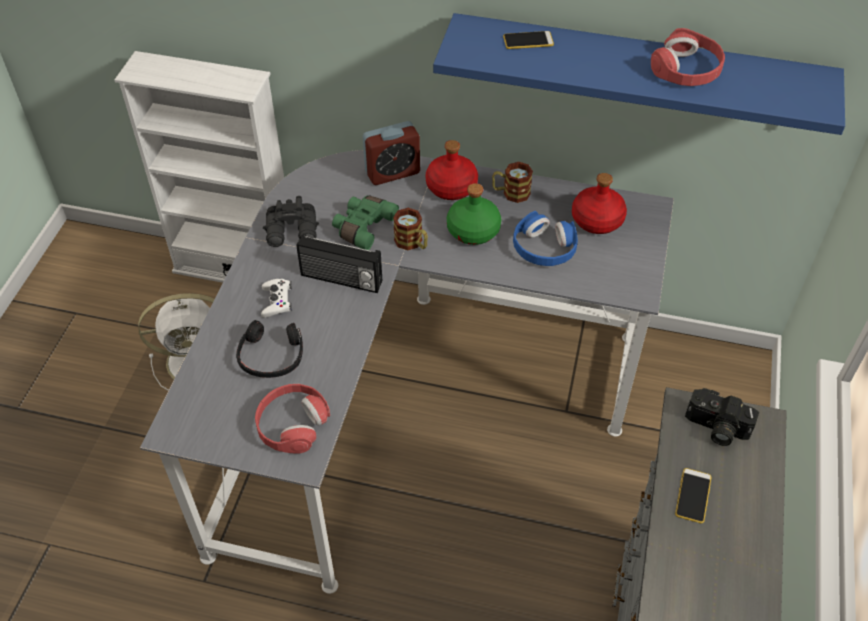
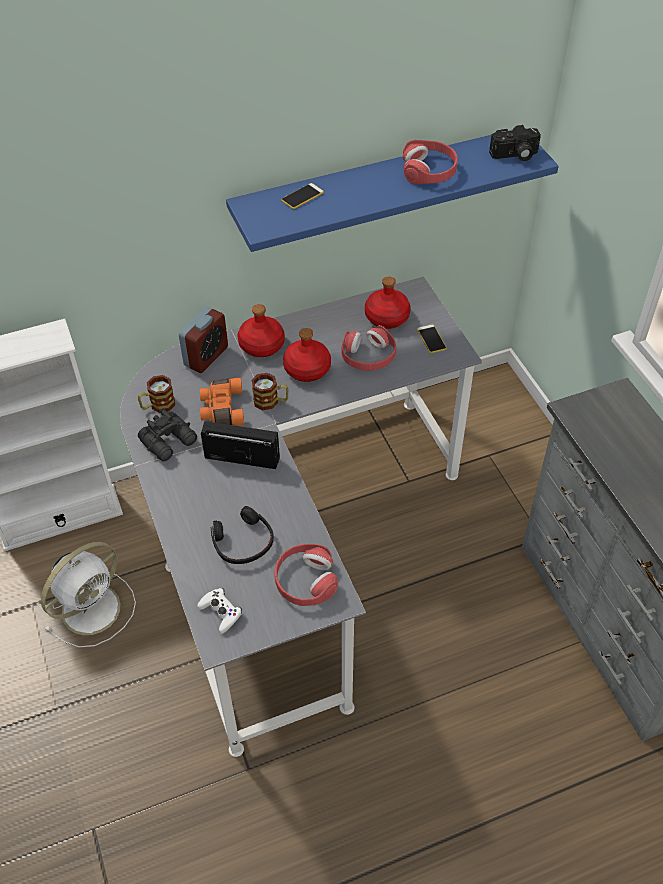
camera: 35 degrees left, 0 degrees up
(277, 301) = (208, 500): white game controller -> white game controller (221, 612)
(341, 280) = (242, 457): radio -> radio turned 150 degrees counterclockwise
(362, 227) = (221, 409): green binoculars -> orange binoculars
(473, 231) = (307, 369): green bottle -> red bottle
(510, 193) = (309, 328): mug -> mug (158, 405)
(544, 248) = (368, 356): blue headphones -> red headphones
(693, 496) = (622, 462): phone -> phone (431, 339)
(716, 428) = (599, 412): camera -> camera (514, 155)

